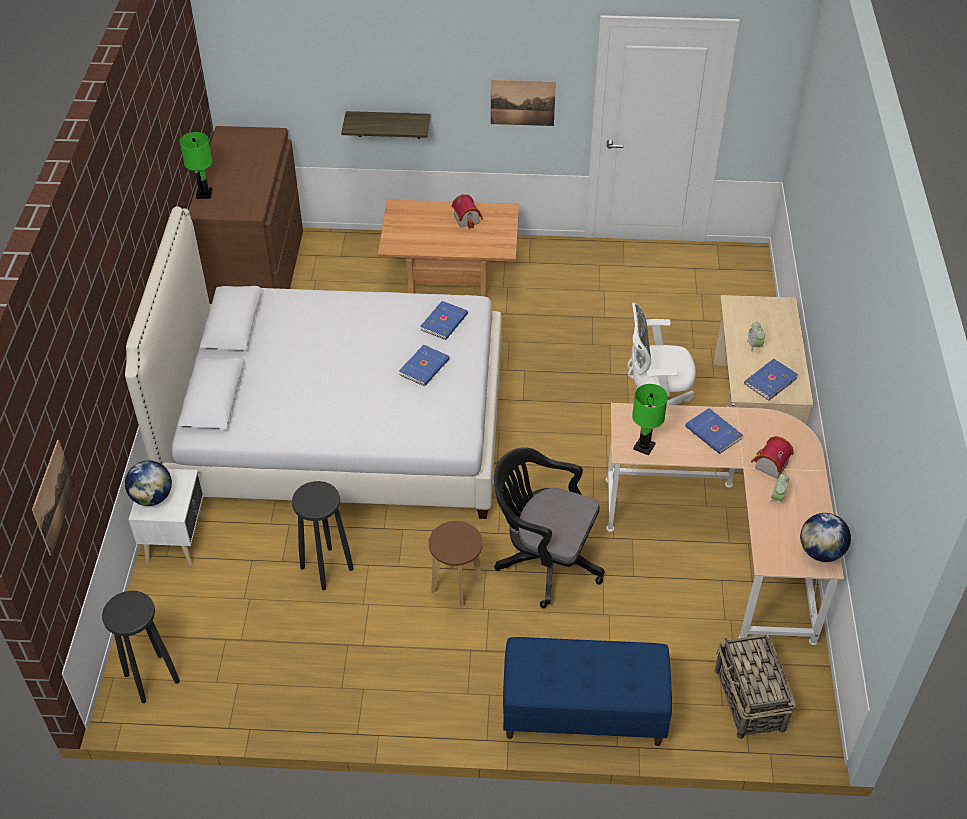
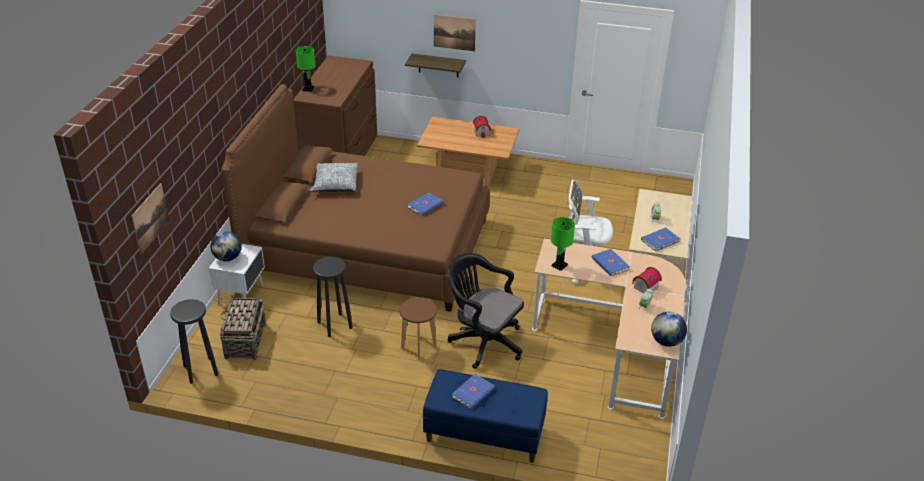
camera: 10 degrees right, 10 degrees down
(281, 347) = (335, 183): none -> pillow
(338, 428) = (367, 247): white bed -> brown bed
(445, 322) = (447, 183): blue book -> blue book (474, 393)
(522, 102) = (527, 57): picture -> picture (454, 32)
(749, 700) = (605, 445): basket -> basket (245, 341)

